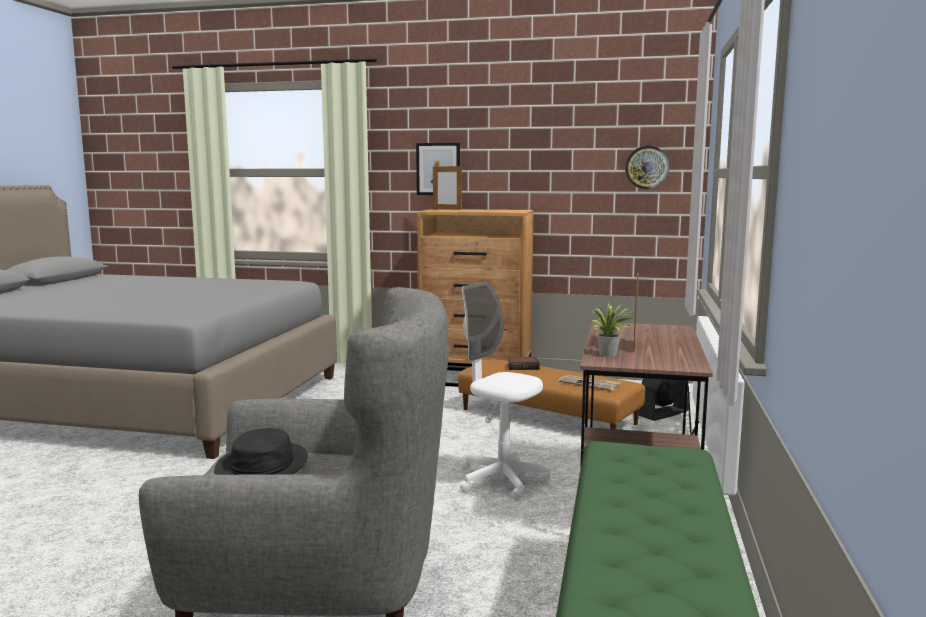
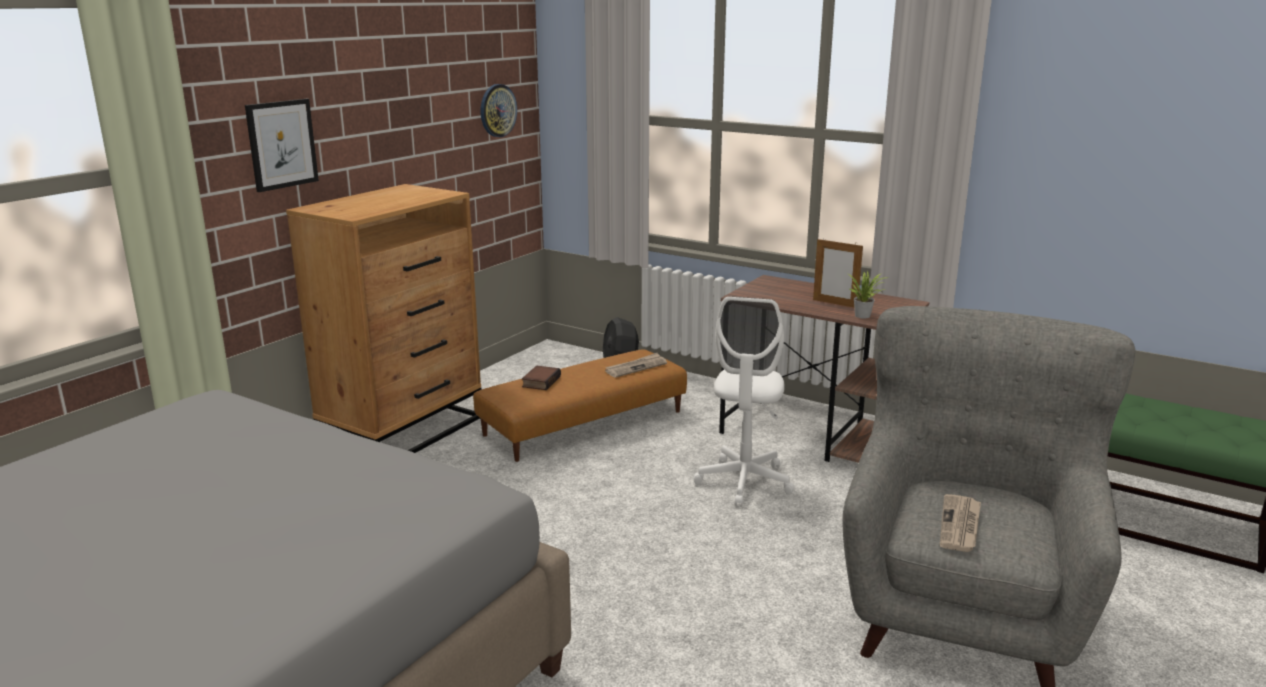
camera: 70 degrees left, 10 degrees up
(262, 465) = (960, 526): black hat -> newspaper
(447, 209) = (328, 206): picture frame -> none
(501, 480) = (744, 482): white office chair -> white office chair turned 45 degrees counterclockwise

